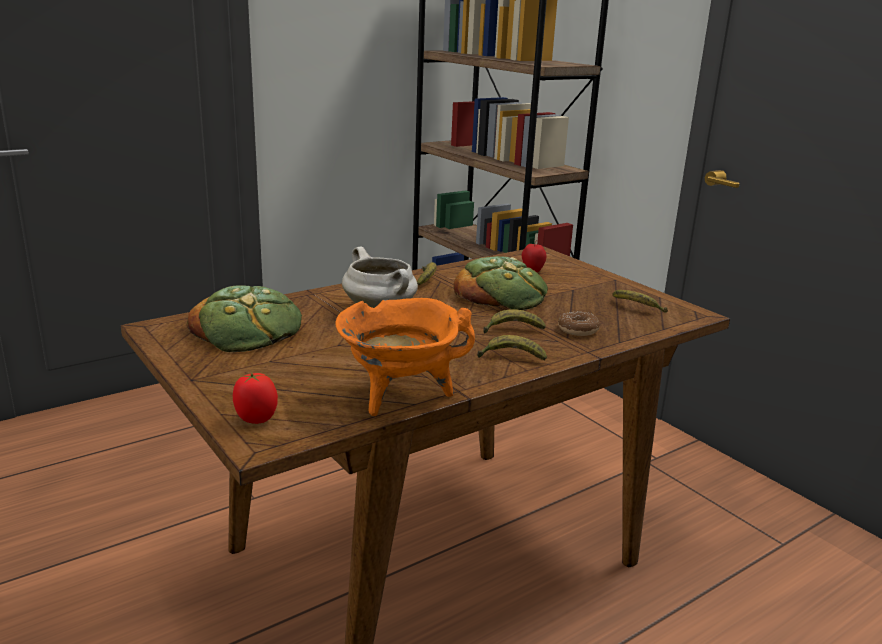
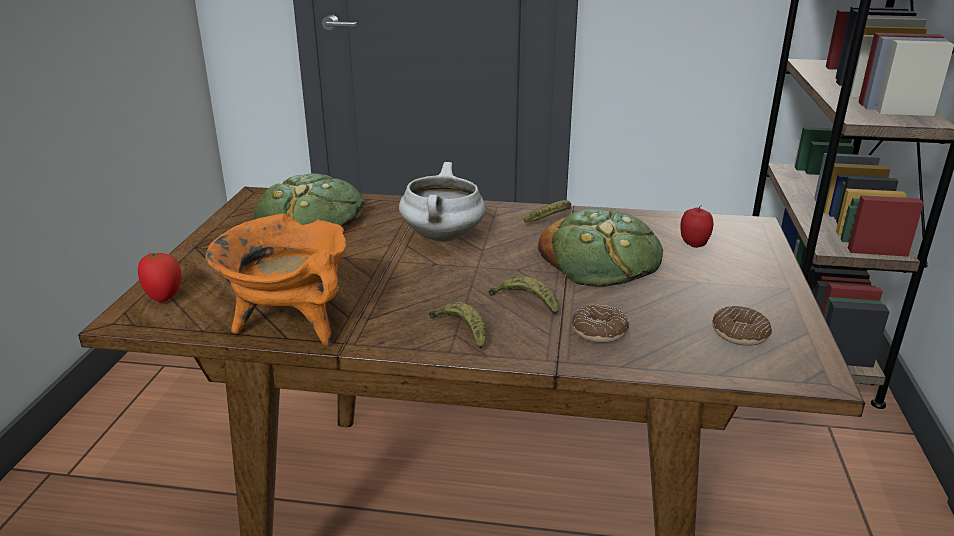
camera: 45 degrees right, 5 degrees up
(637, 308) = (739, 334): banana -> donut

